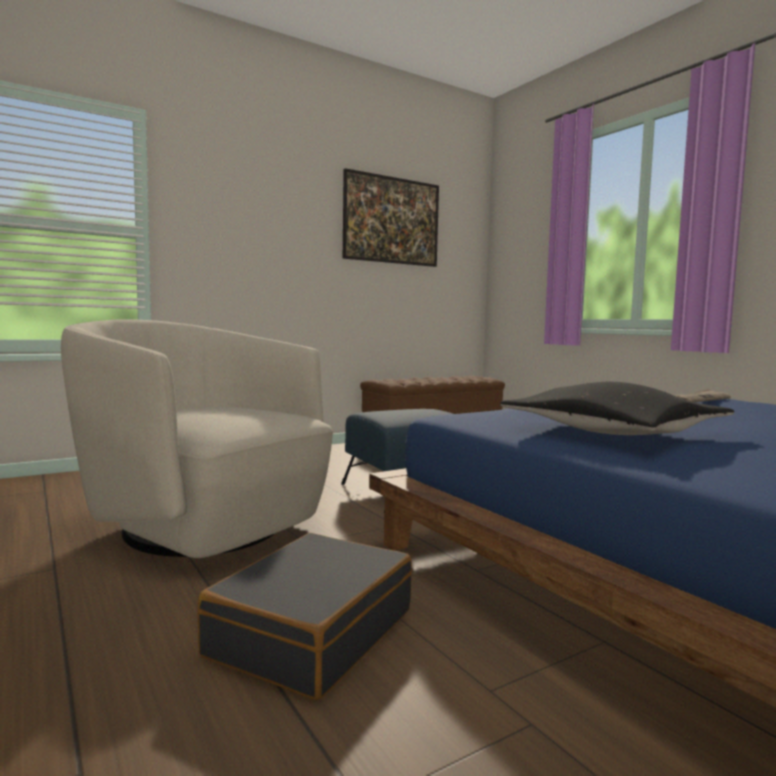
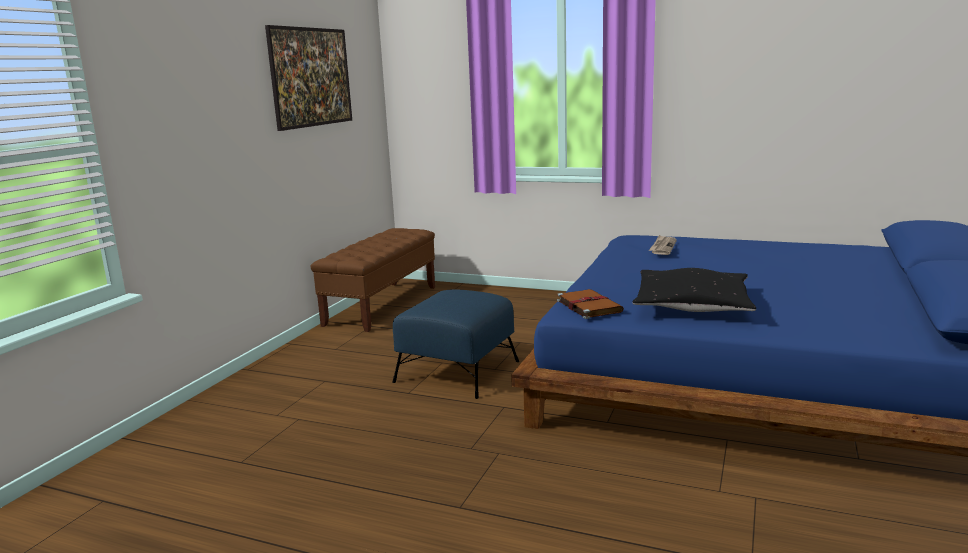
camera: 35 degrees left, 10 degrees up
(203, 526) = (361, 467): beige armchair -> none
(311, 632) = (591, 506): black suitcase -> none
(481, 414) = (588, 306): none -> brown book

